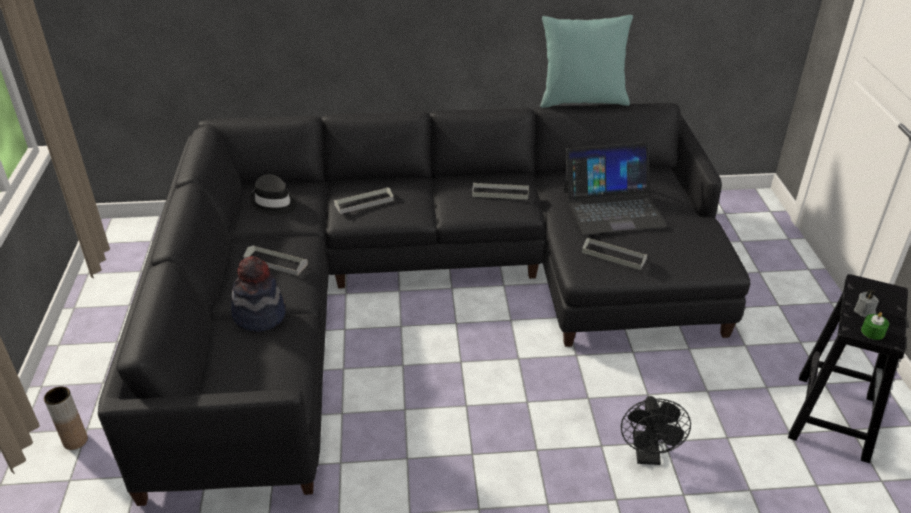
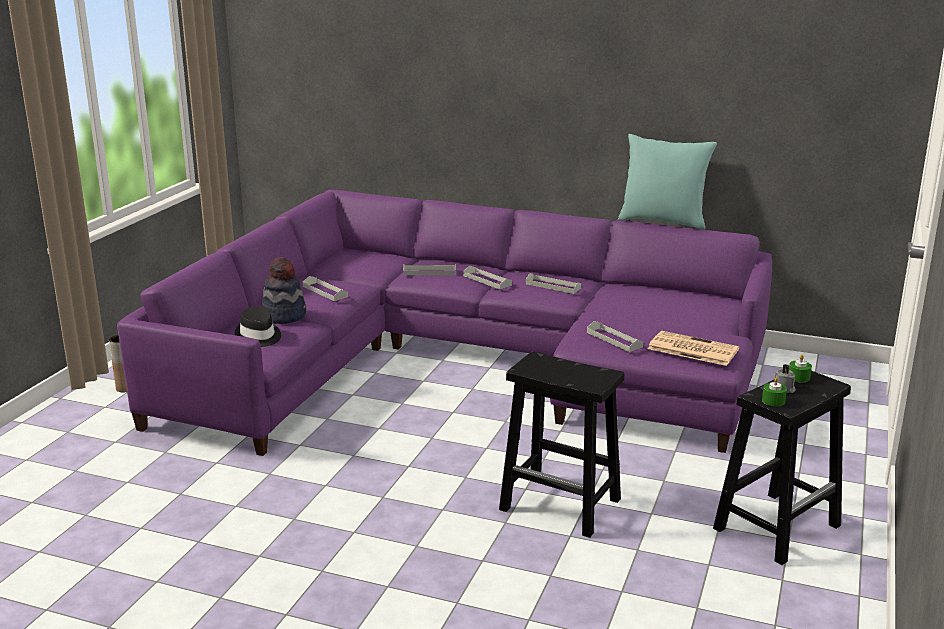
camera: 25 degrees right, 15 degrees down
(274, 203) = (358, 260): black hat -> black hat (258, 336)
(421, 288) = (462, 362): black sofa -> purple sofa
(431, 200) = (487, 280): none -> grey tray
(613, 208) = (647, 311): laptop -> none
(648, 455) = (562, 505): black fan -> black stool
(690, 250) = (691, 349): none -> newspaper
(862, 290) = (799, 377): none -> green candle

